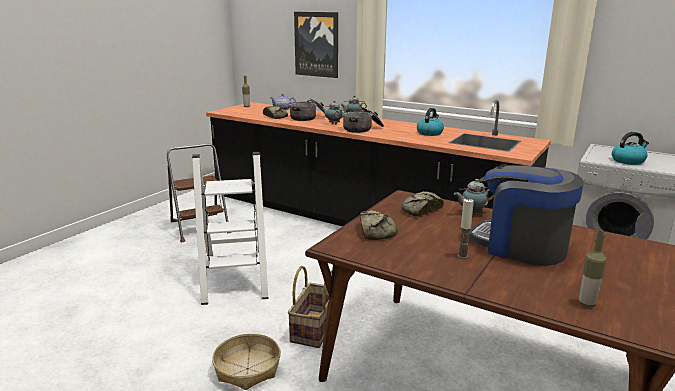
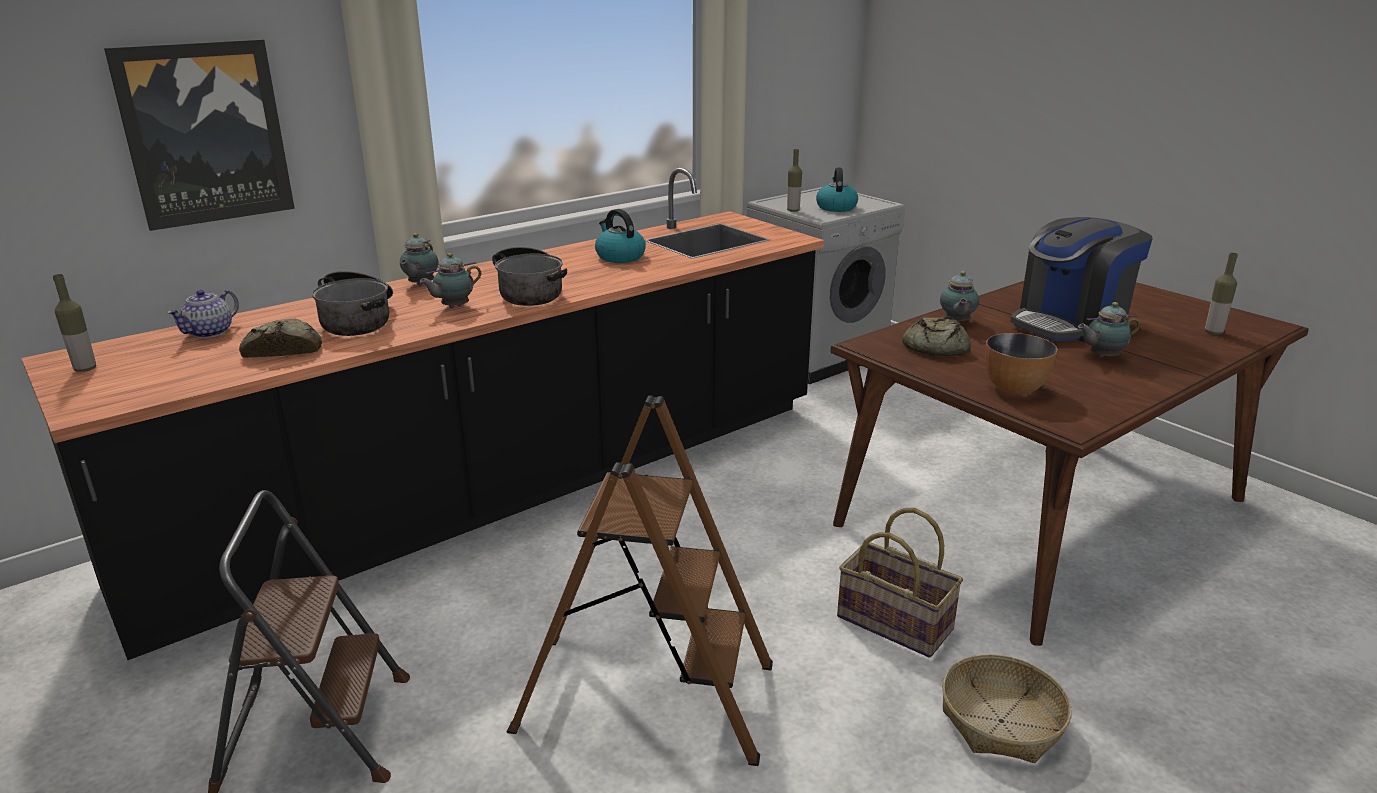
camera: 70 degrees left, 5 degrees up
(235, 274) = (642, 694): white step ladder -> brown step ladder
(375, 231) = (1013, 388): bread -> bowl
(462, 256) = (1102, 357): candle -> teapot
(593, 153) = (793, 210): none -> bottle

